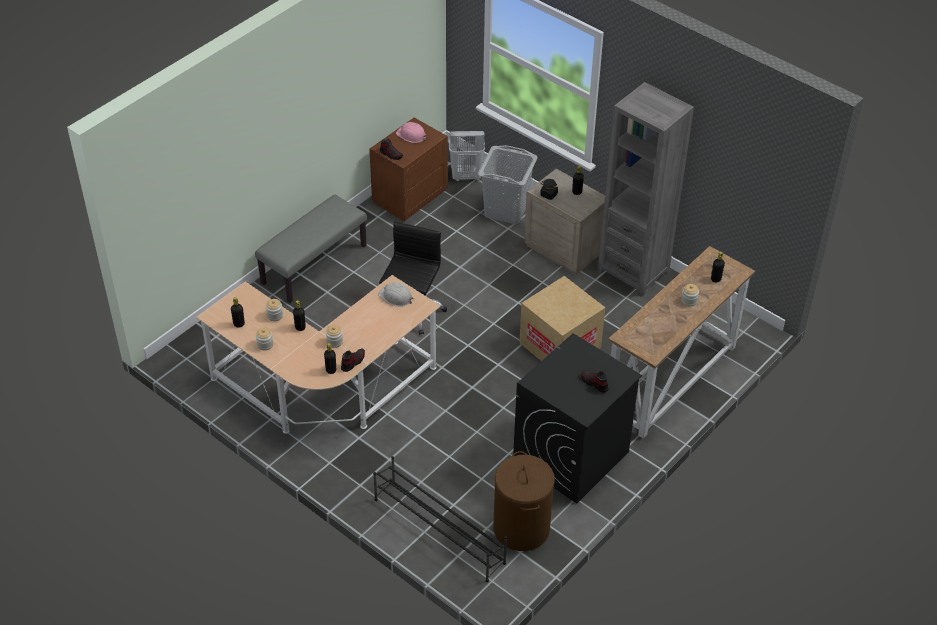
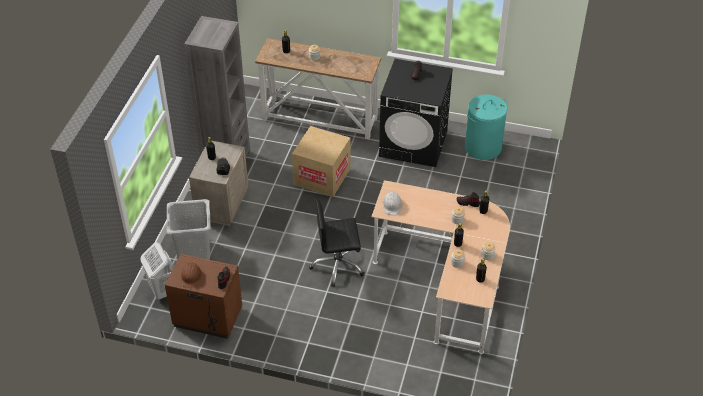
camera: 115 degrees left, 0 degrees up
(314, 264) = (324, 345): grey bench -> none
(411, 135) = (191, 276): pink hard hat -> brown hard hat
(438, 530) = (512, 181): black shoe rack -> none
(521, 528) = (483, 147): brown laundry basket -> turquoise laundry basket

